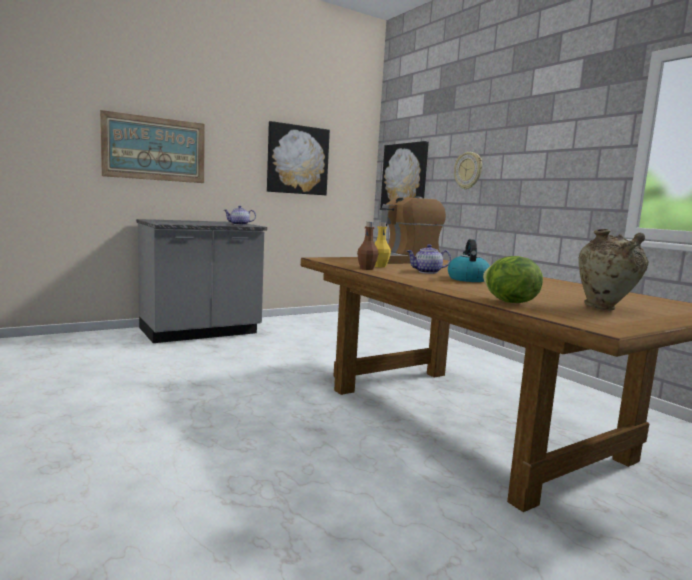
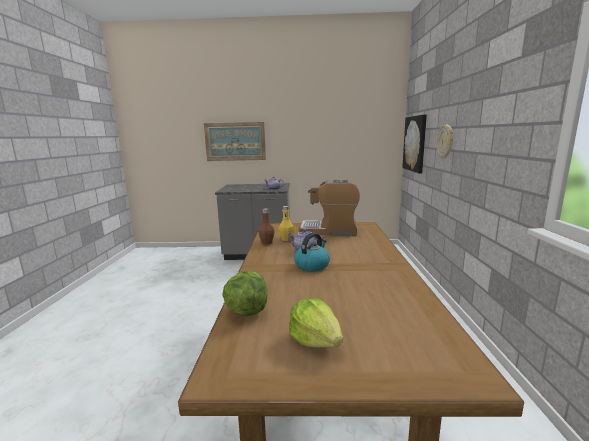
camera: 35 degrees right, 5 degrees up
(297, 160) = (332, 137): picture -> none
(605, 308) = (316, 340): beige vase -> lettuce

